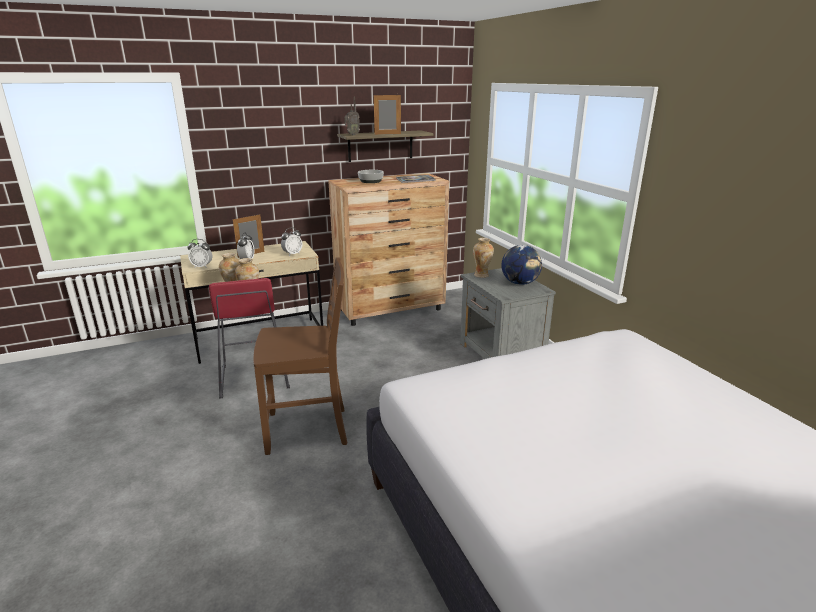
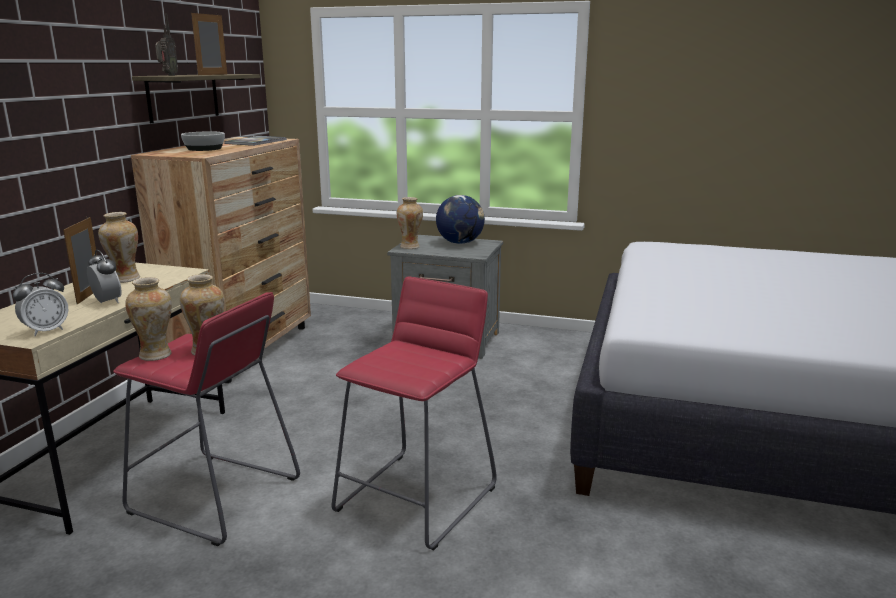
camera: 50 degrees left, 5 degrees down
(280, 250) = (125, 279): none -> vase
(292, 254) = (162, 277): alarm clock -> none
(309, 430) = (416, 498): brown chair -> red stool

